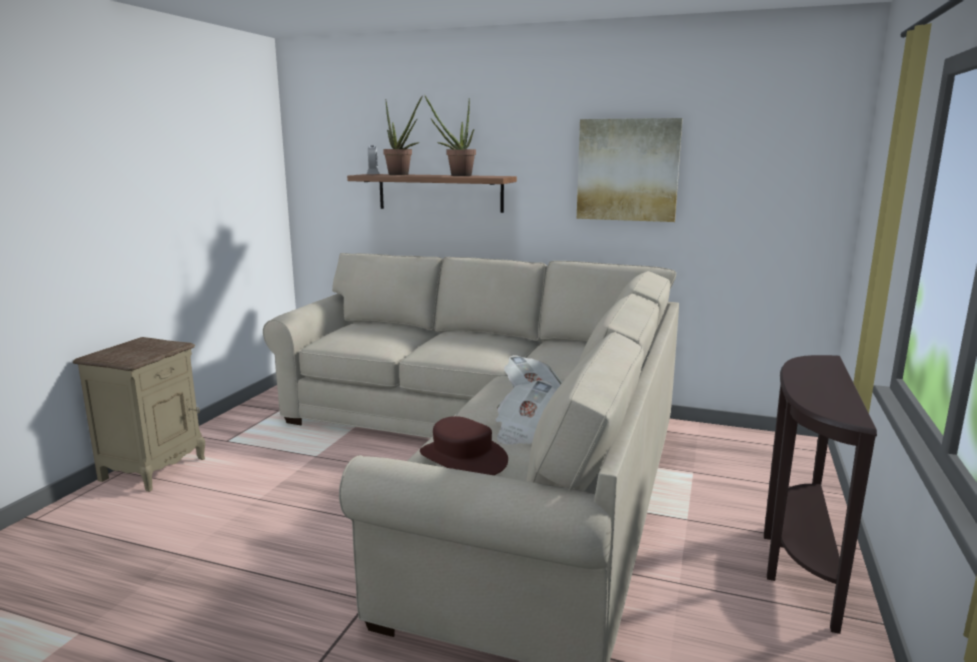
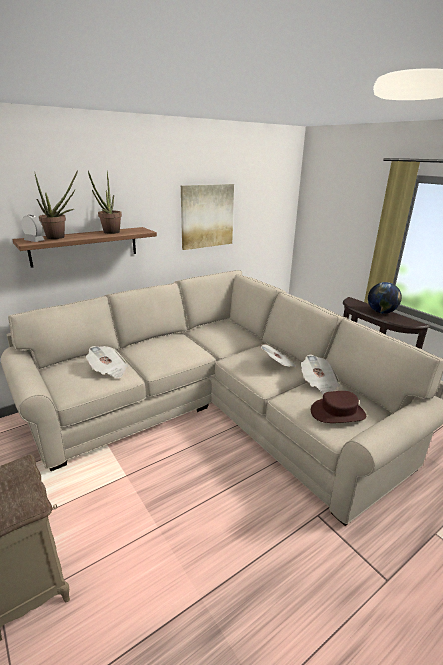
camera: 55 degrees left, 10 degrees up
(381, 339) = (109, 371): none -> newspaper
(826, 385) = (381, 312): none -> globe

